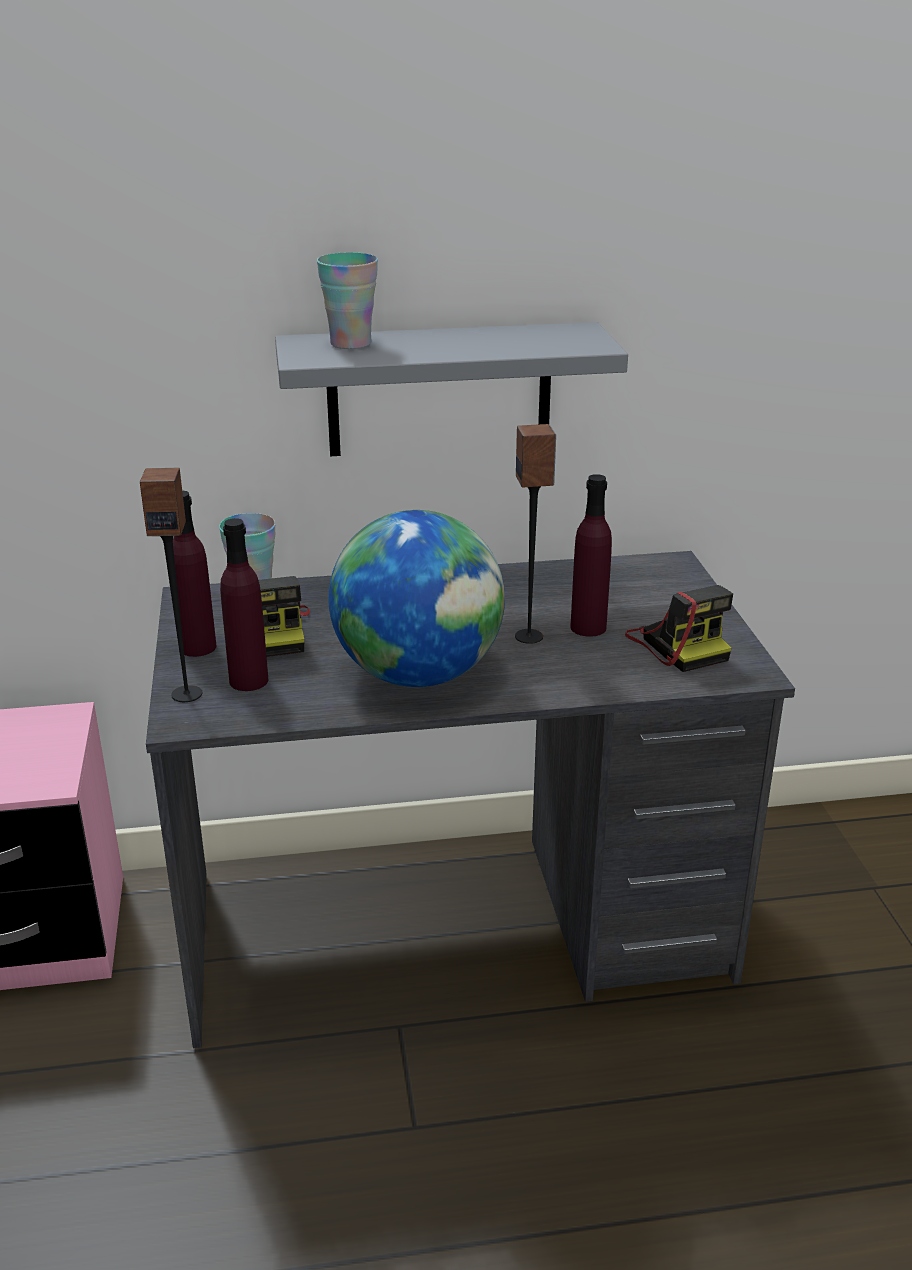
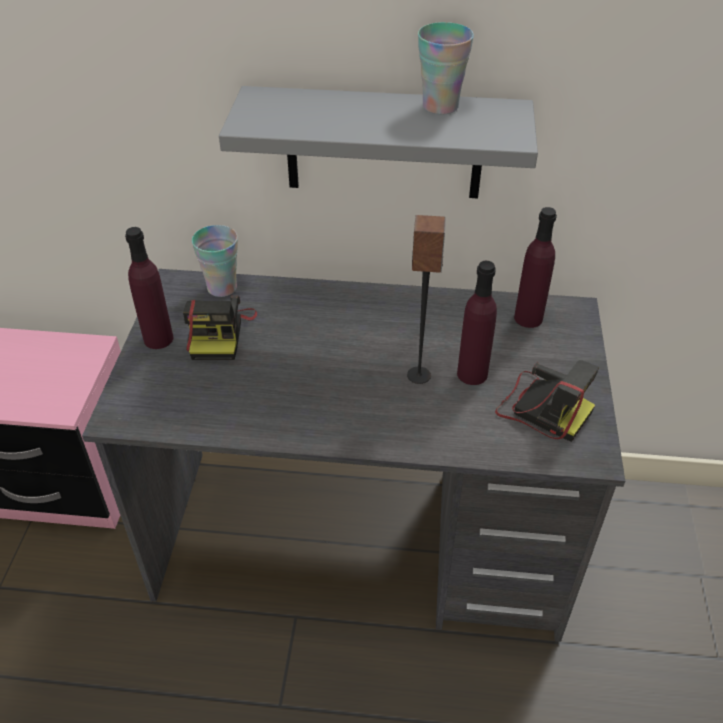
camera: 15 degrees right, 15 degrees up
(187, 694) = (131, 388): speaker -> none
(249, 680) = (182, 383): purple bottle -> purple bottle (528, 318)
(350, 343) = (296, 106): cup -> cup (440, 106)
(418, 674) = (313, 401): globe -> none
(678, 644) = (541, 408): camera -> camera turned 45 degrees counterclockwise

